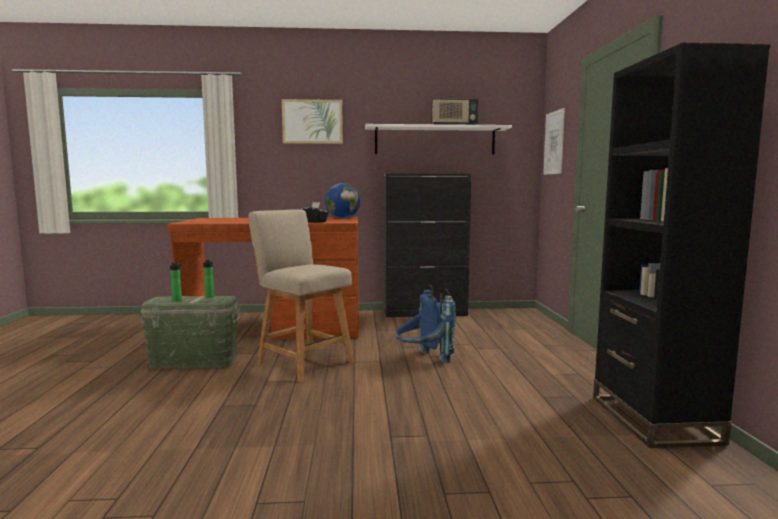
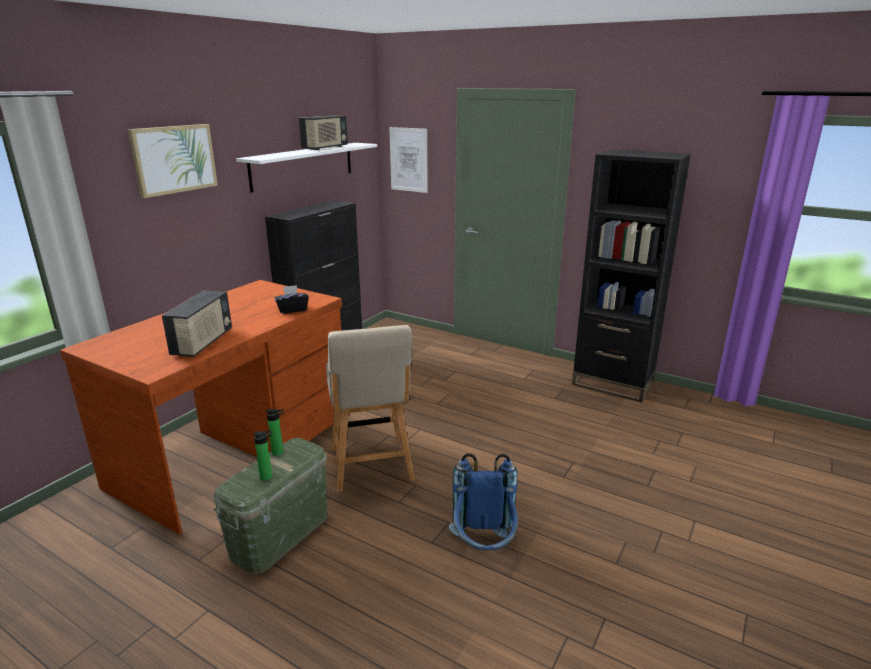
camera: 55 degrees left, 15 degrees up
(234, 221) = (203, 343): none -> radio
(302, 362) = (371, 467): beige chair -> beige chair turned 90 degrees counterclockwise
(342, 218) = (266, 289): globe -> none
(423, 360) = (442, 410): blue backpack -> blue backpack (484, 549)

